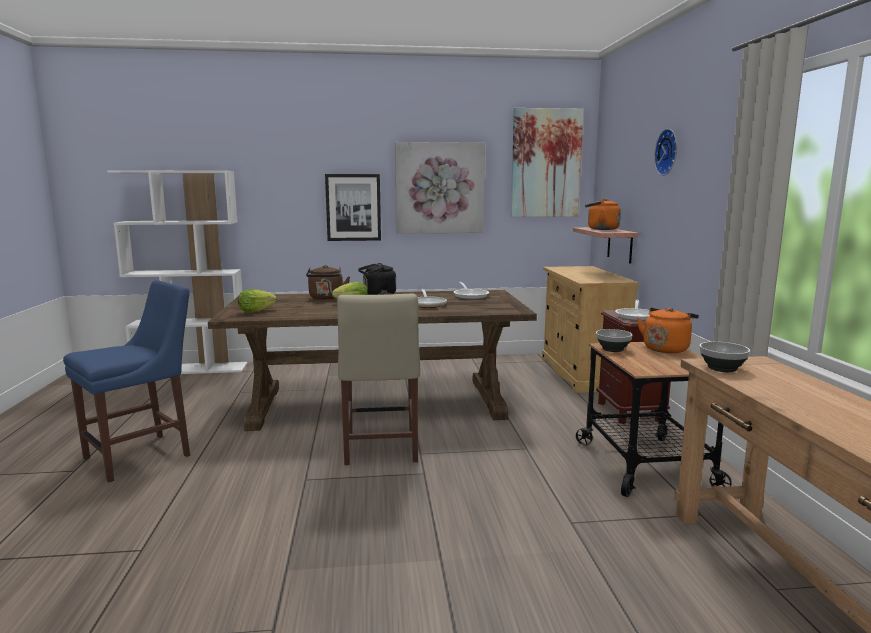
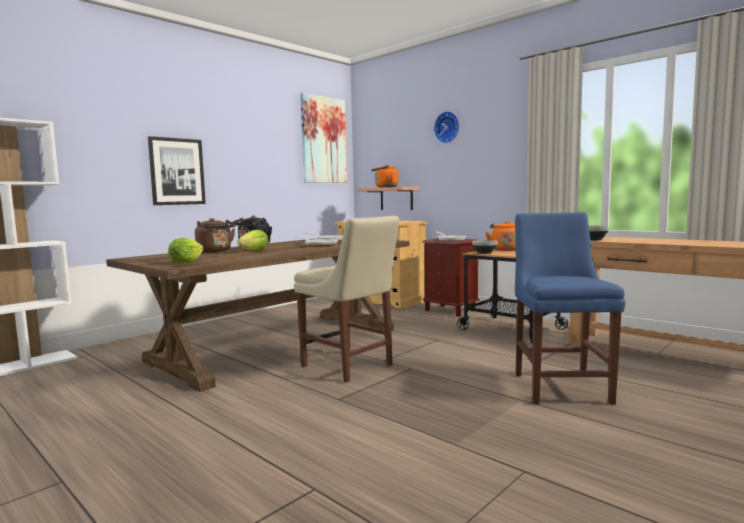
camera: 40 degrees left, 5 degrees down
(143, 455) = (126, 440): blue chair -> blue chair (560, 386)
(440, 188) = (251, 156): picture -> none

